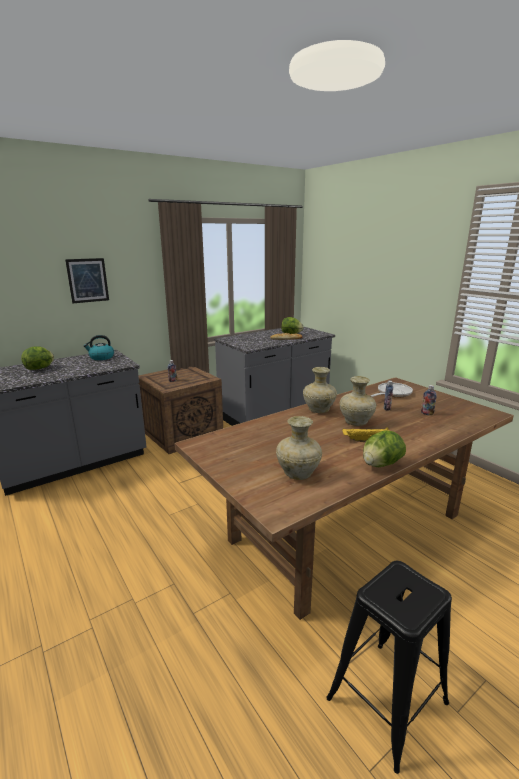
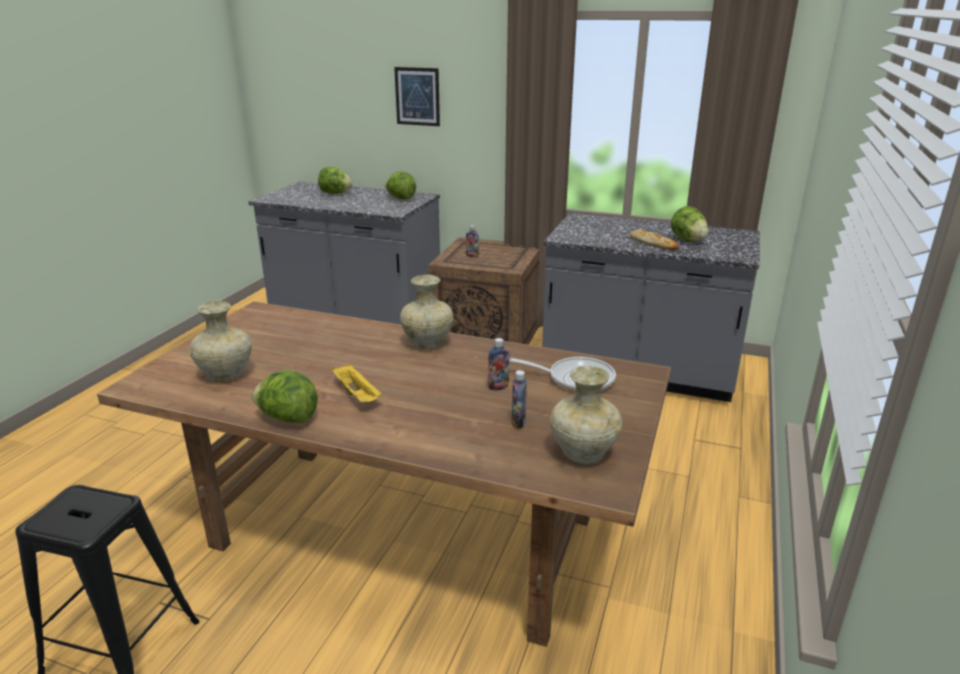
camera: 55 degrees right, 5 degrees up
(101, 357) = (400, 198): kettle -> lettuce
(356, 422) = (412, 376): beige vase -> beige vase (583, 454)

